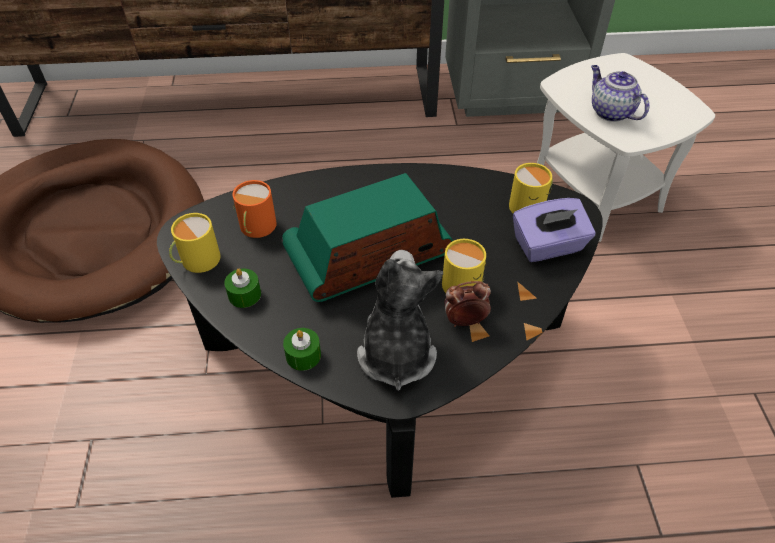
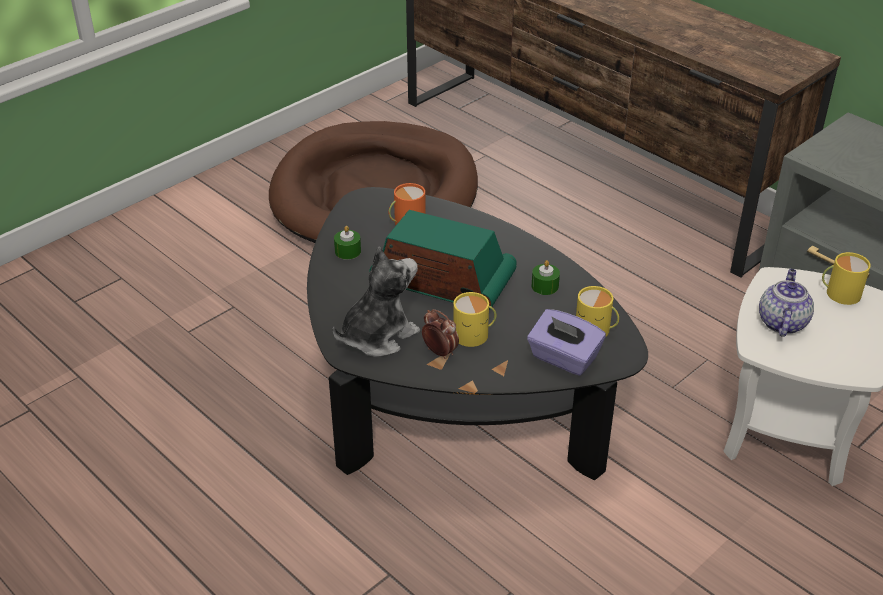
camera: 50 degrees right, 10 degrees down
(196, 260) = (350, 217): yellow mug -> yellow mug (839, 293)
(303, 355) = (331, 300): green candle -> green candle (545, 286)

